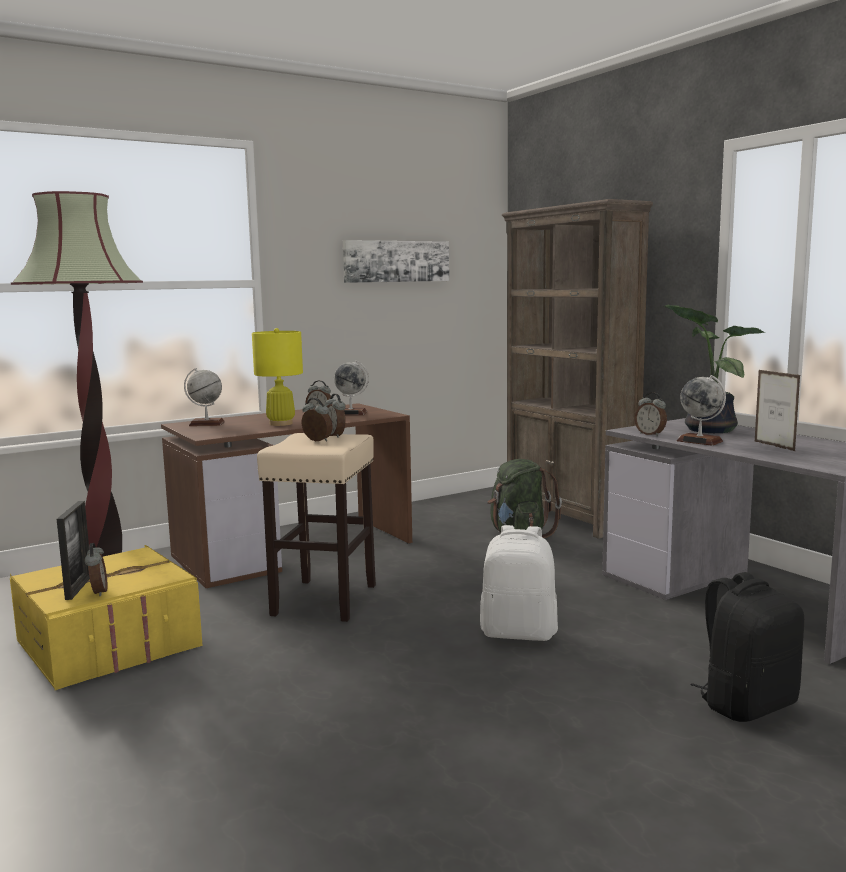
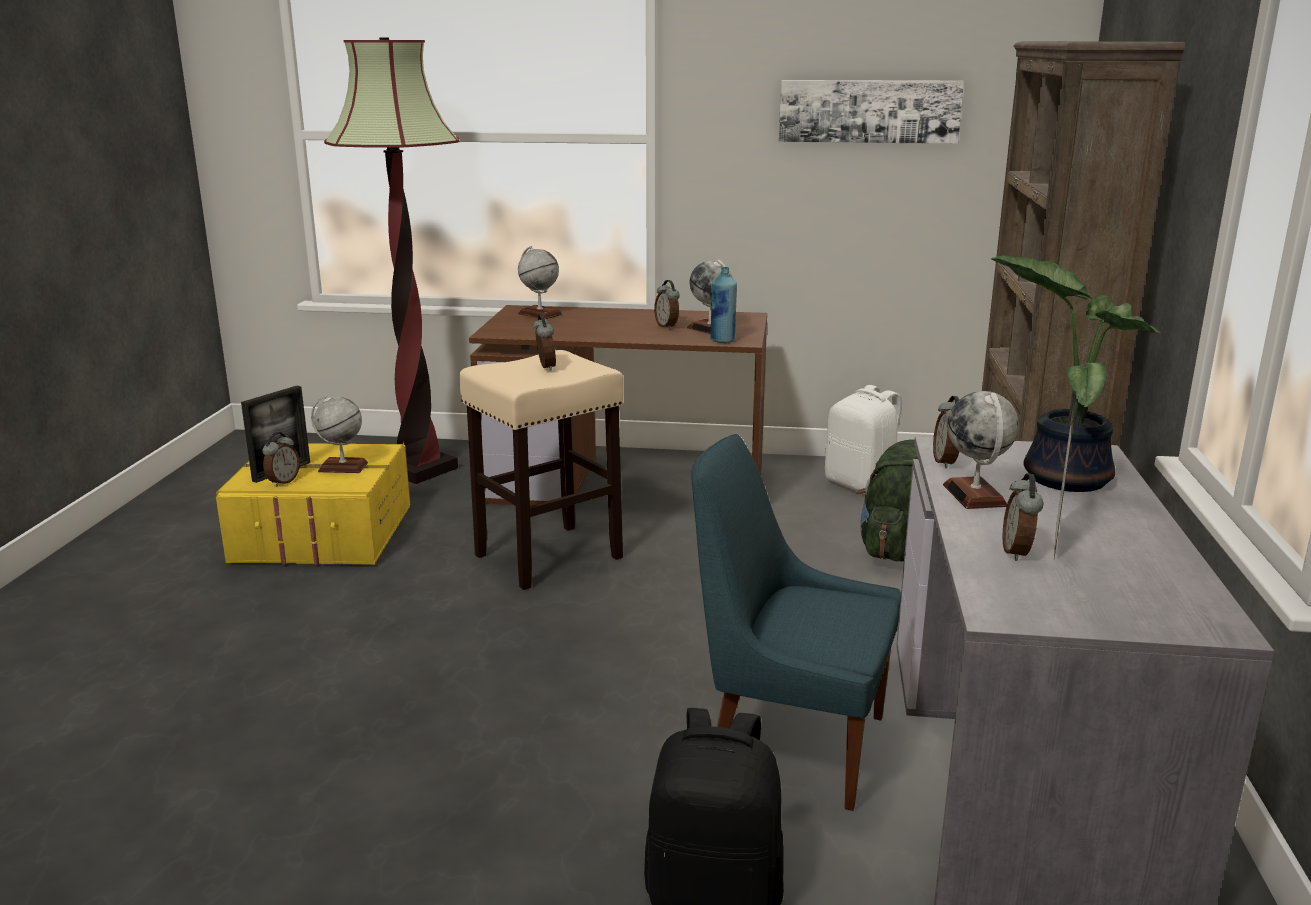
camera: 40 degrees right, 10 degrees up
(131, 570) = (343, 467): none -> globe
(281, 424) = (600, 330): yellow table lamp -> none
(335, 436) = (577, 364): alarm clock -> alarm clock (1018, 552)
(377, 416) = (722, 340): none -> blue bottle
(519, 633) = (651, 677): white backpack -> white backpack (862, 486)
(644, 632) = (789, 744): none -> blue chair

